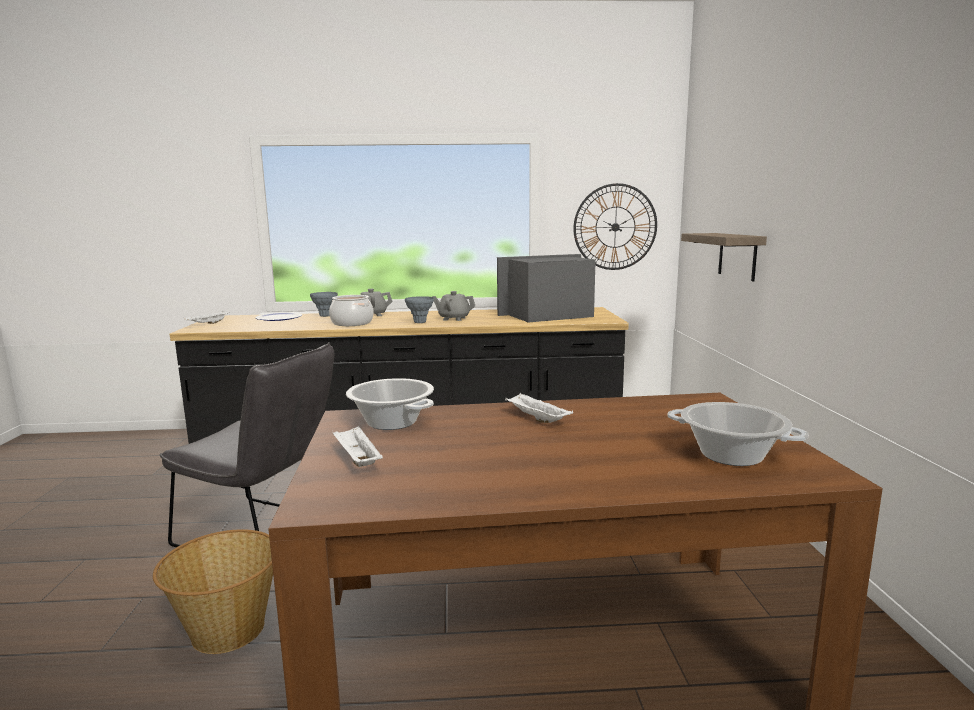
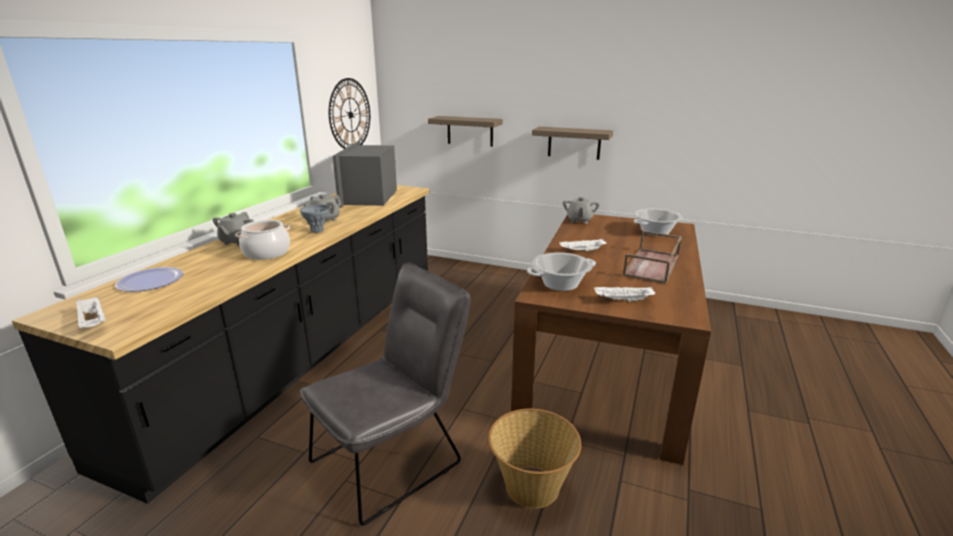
camera: 65 degrees left, 10 degrees up
(325, 316) = (192, 259): grey vase -> none
(529, 467) = (652, 266): none -> brown tray
(684, 402) = (579, 220): none -> grey teapot
(840, 282) = (574, 143): none -> shelf

